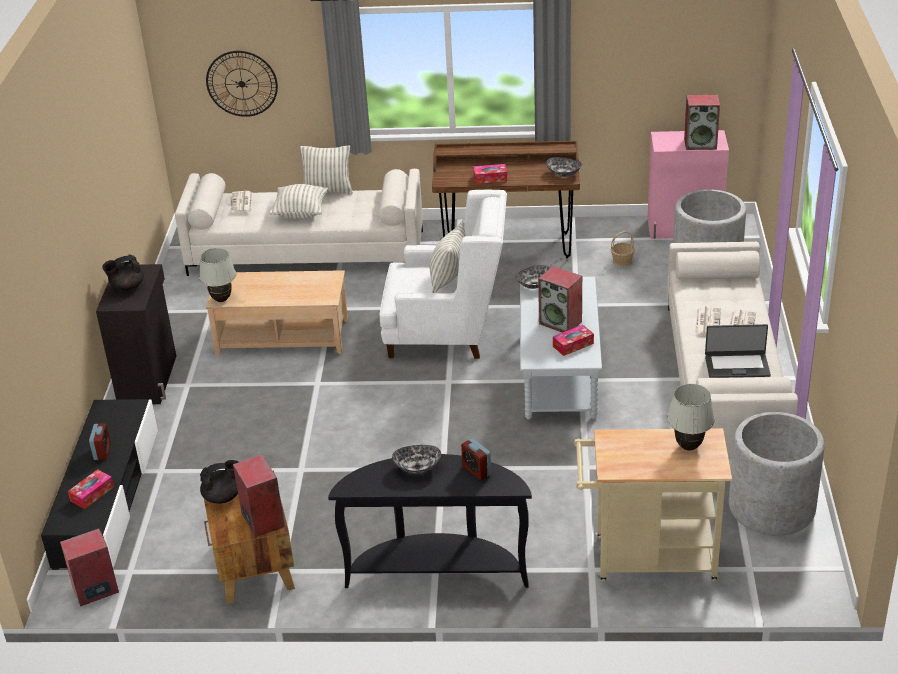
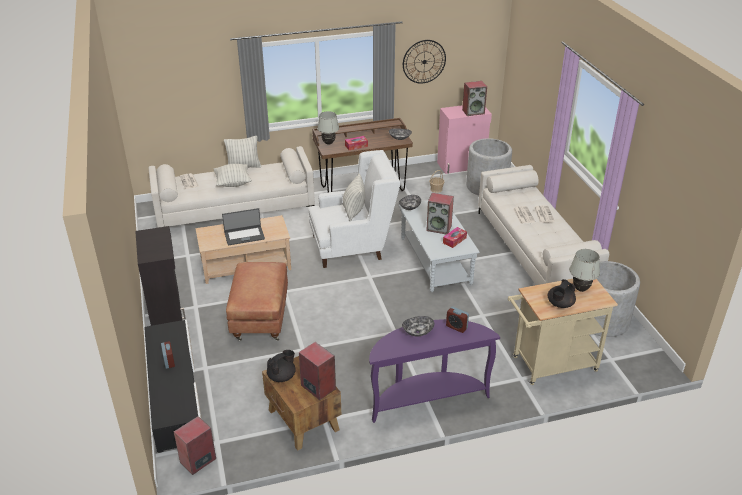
camera: 20 degrees left, 0 degrees up
(92, 494) = (176, 392): tissue box -> none
(127, 287) = (152, 244): black teapot -> black teapot (560, 304)
(221, 299) = (208, 245): white table lamp -> white table lamp (329, 143)
(241, 83) = (180, 101): wall clock -> wall clock (424, 61)
(265, 415) = (260, 318): none -> brown ottoman
(437, 570) = (426, 398): black console table -> purple console table
(737, 365) = (555, 238): laptop -> laptop (244, 236)

